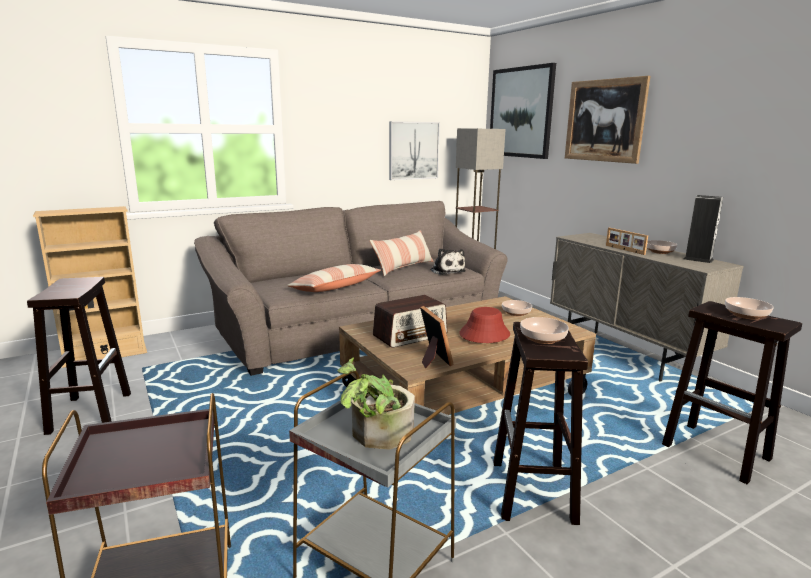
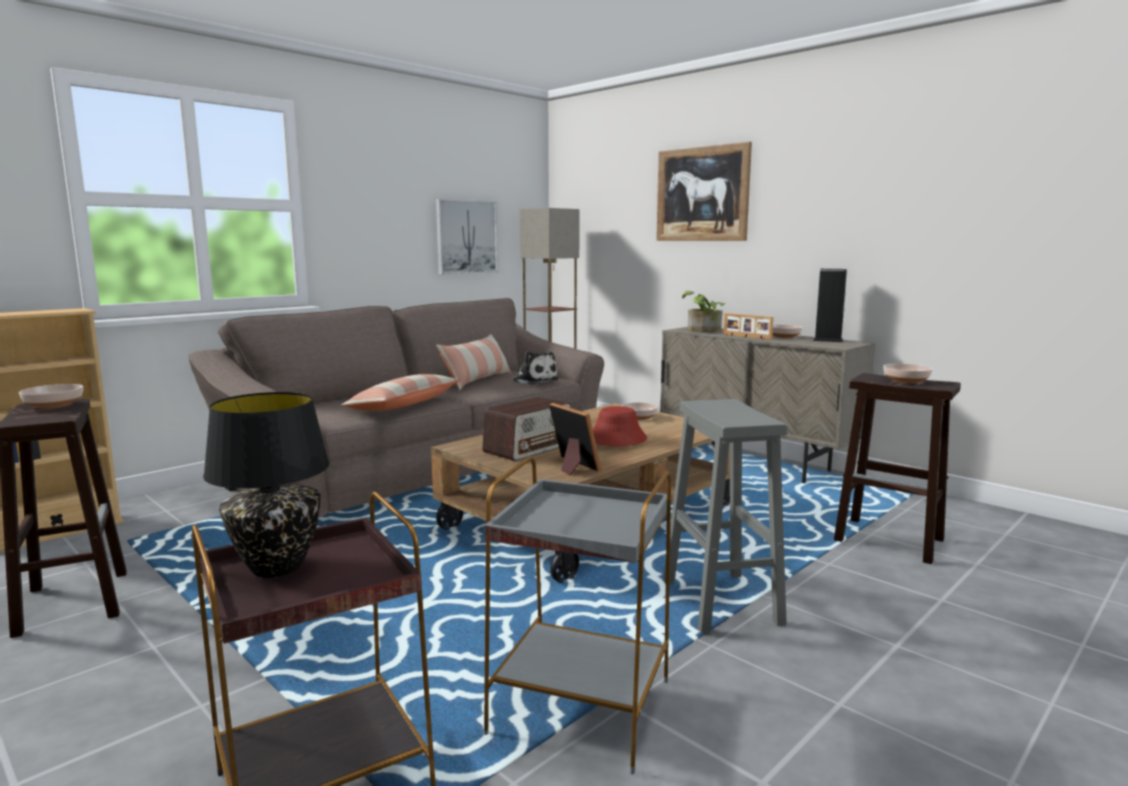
camera: 15 degrees left, 5 degrees down
(129, 446) = (277, 567): none -> black table lamp
(375, 435) = (586, 522): potted plant -> potted plant (702, 331)
(521, 112) = (595, 190): picture -> none
(533, 492) = (722, 603): brown stool -> grey stool
(542, 339) = (724, 412): bowl -> bowl (52, 405)

